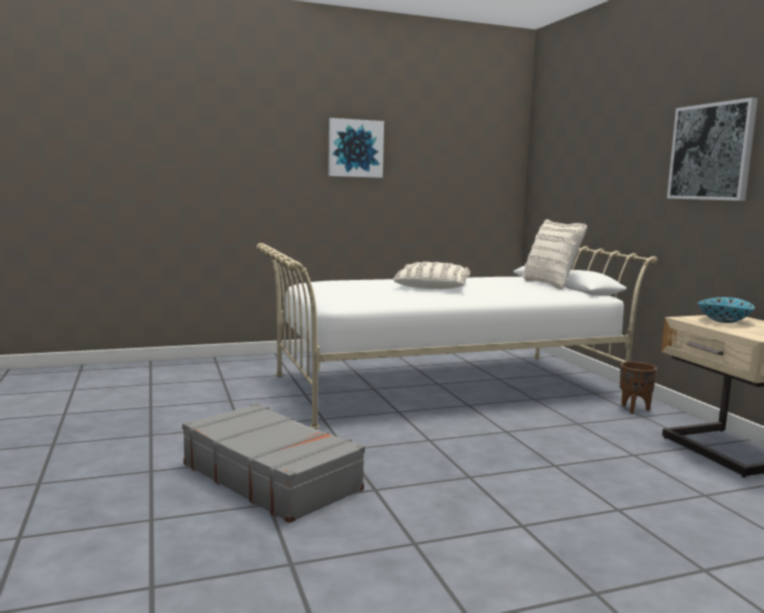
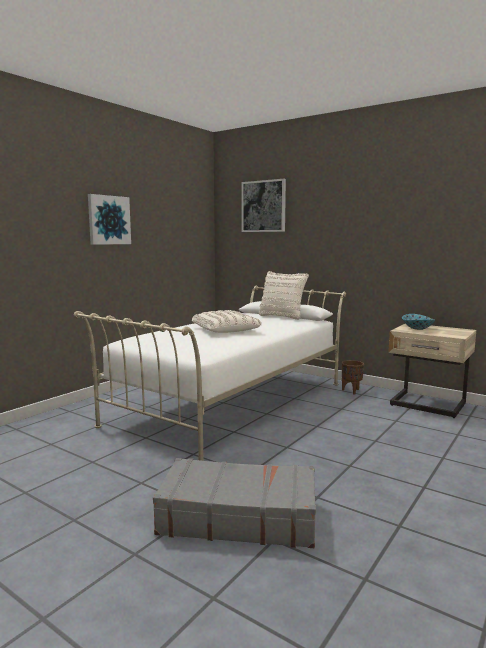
camera: 35 degrees left, 0 degrees up
(711, 152) = (380, 225): picture -> picture (263, 206)

